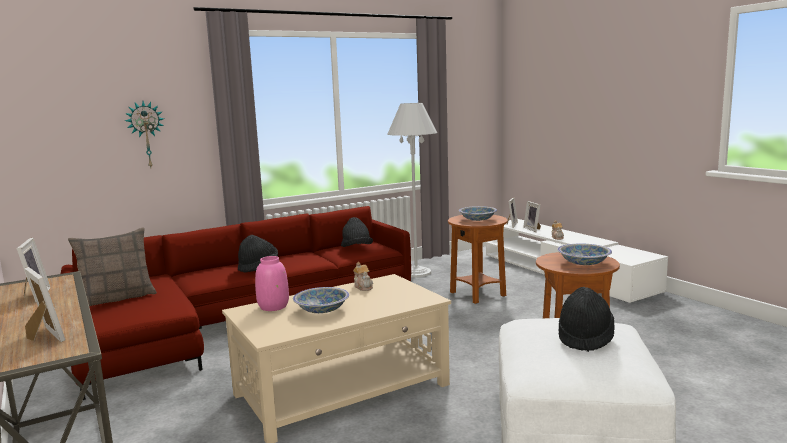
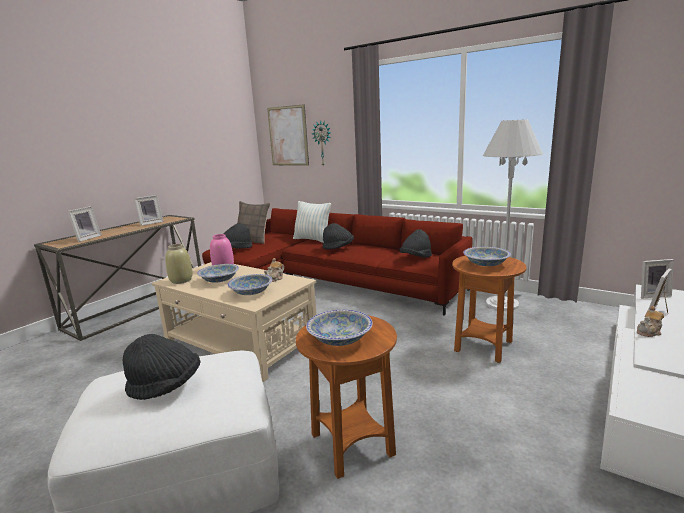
camera: 65 degrees right, 5 degrees up
(67, 126) = (288, 136): none -> picture
(139, 308) = (236, 248): none -> black hat
(191, 273) = (312, 239): none -> pillow
(284, 330) = (181, 280): none -> beige vase
(392, 298) = (251, 292): none -> bowl

